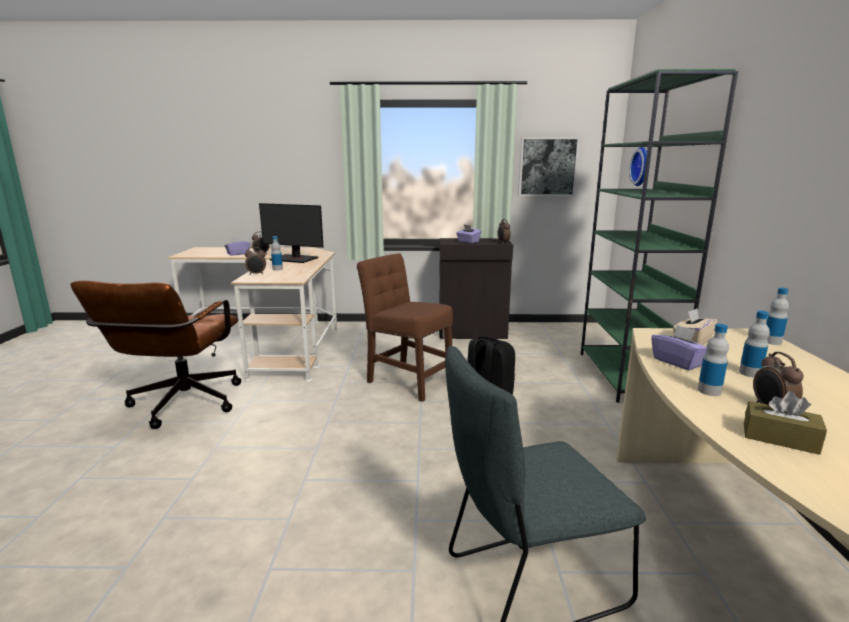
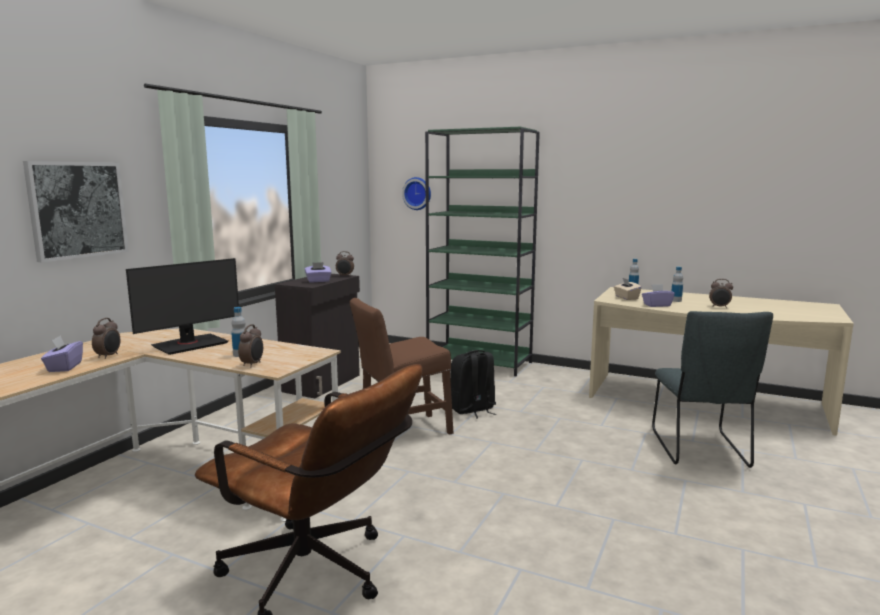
camera: 65 degrees left, 5 degrees down
(547, 167) = (330, 196): picture -> picture (77, 209)
(709, 391) = (697, 309): bottle -> none
(779, 438) = (748, 312): brown tissue box -> none

